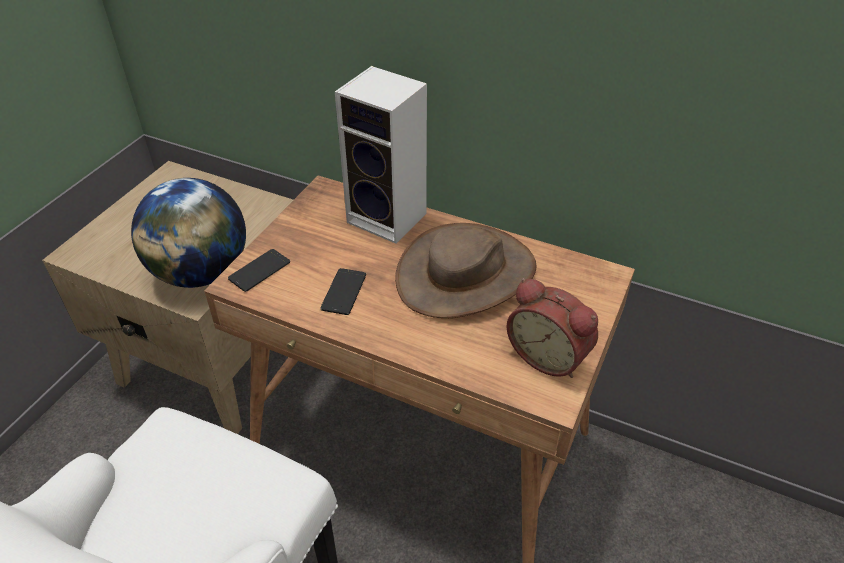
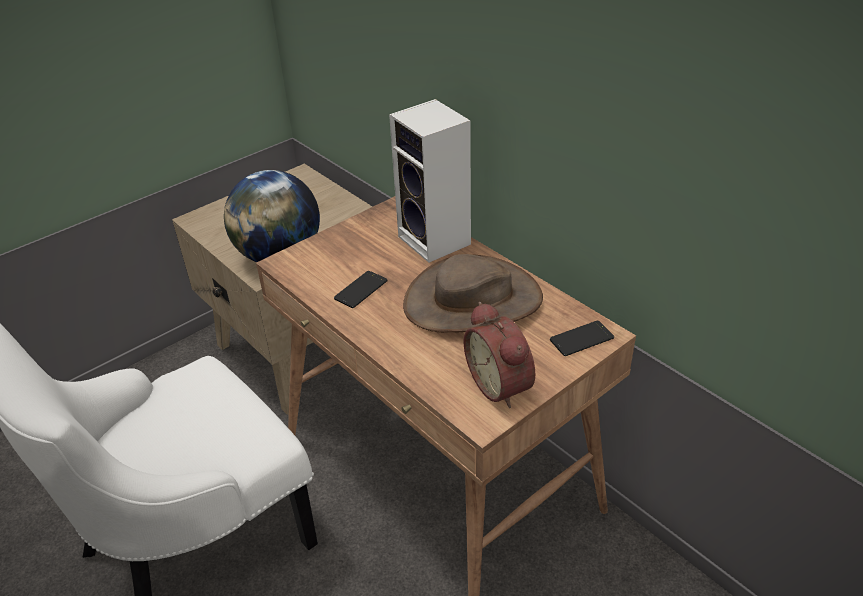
camera: 25 degrees right, 5 degrees down
(259, 270) = (305, 258): phone -> phone (581, 339)

